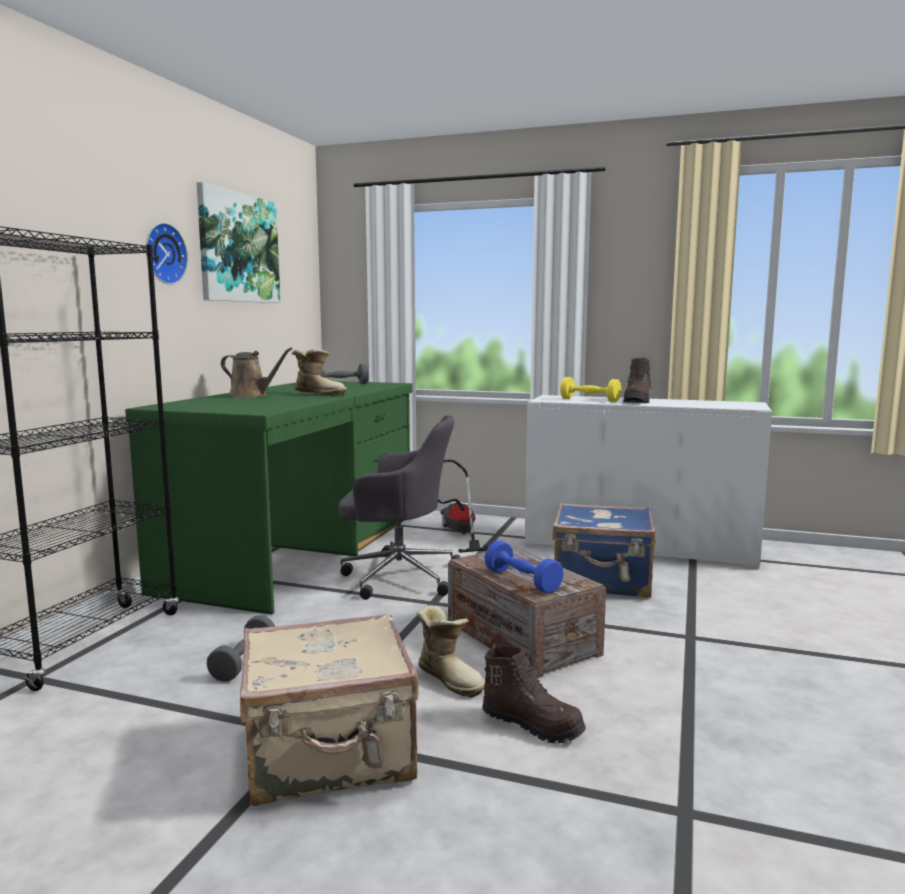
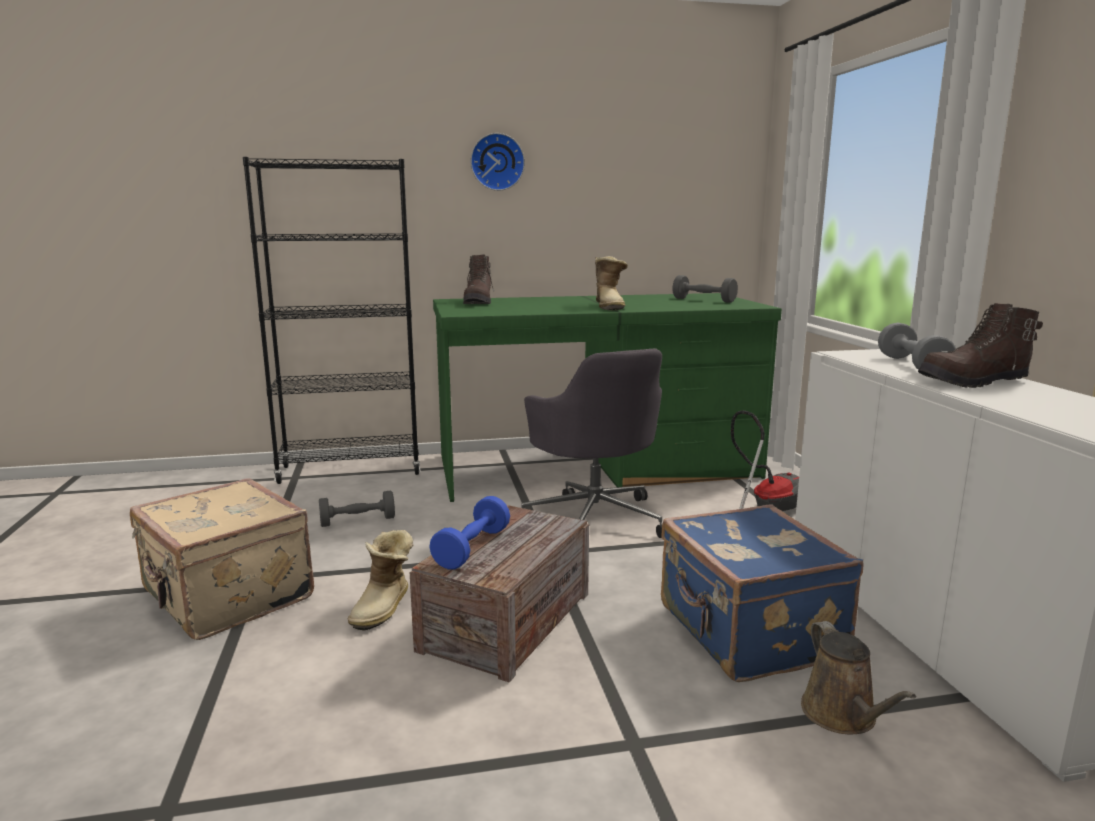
camera: 60 degrees right, 5 degrees up
(238, 248) = (609, 147): picture -> none
(251, 395) = (559, 300): brown watering can -> brown watering can (842, 716)
(533, 724) = (314, 674): brown boot -> brown boot (478, 302)
(590, 400) = (912, 365): yellow dumbbell -> grey dumbbell

